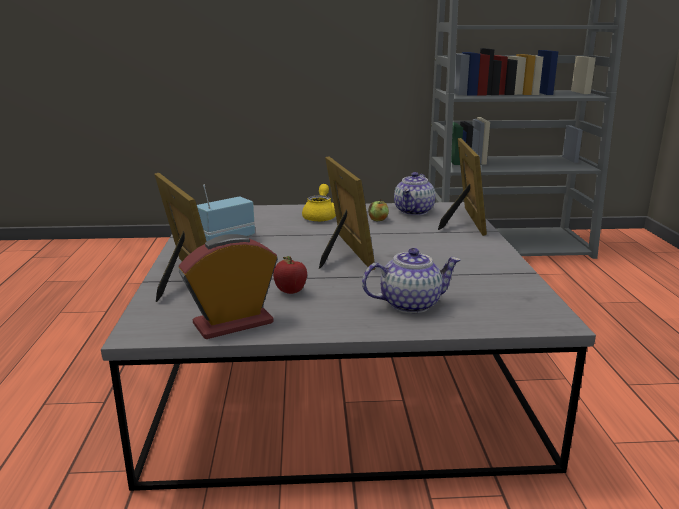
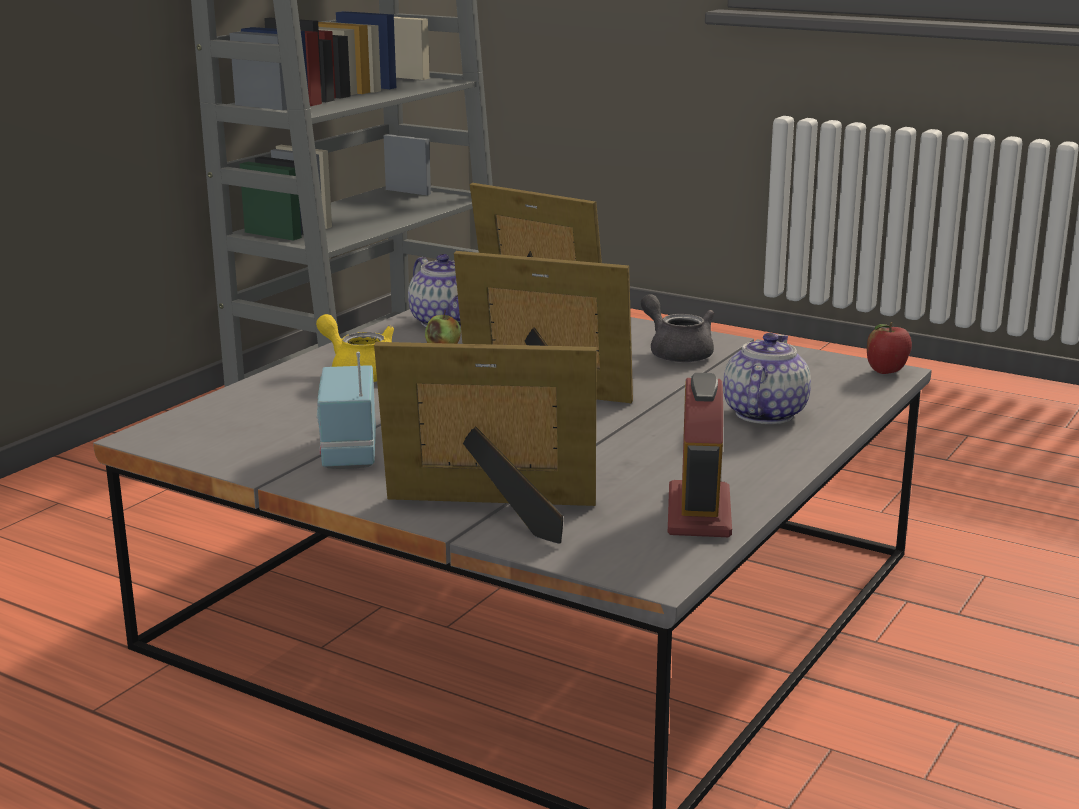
camera: 55 degrees left, 0 degrees up
(290, 292) = (639, 461): apple -> apple (887, 372)
(469, 261) = (676, 352): none -> grey teapot

